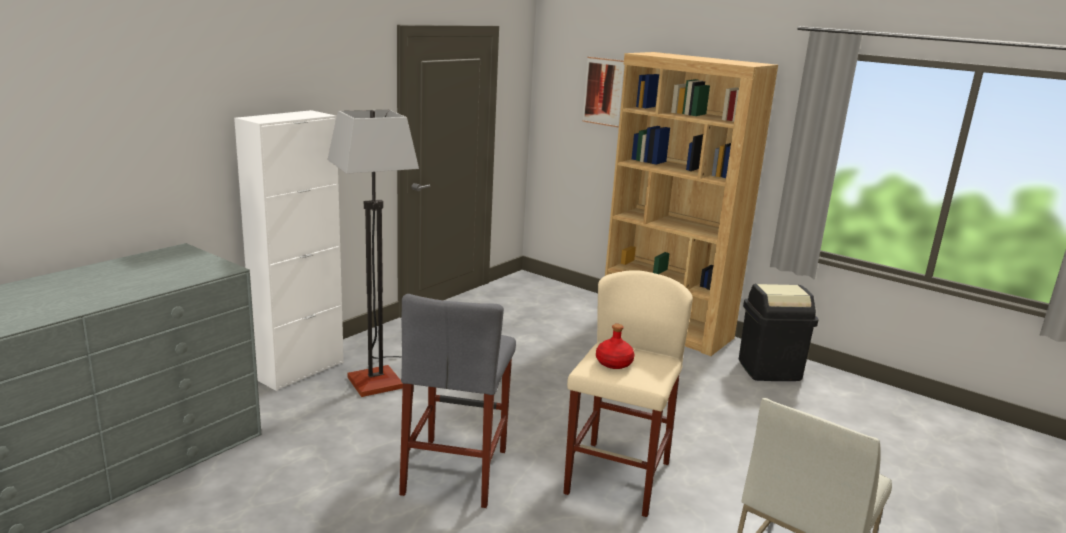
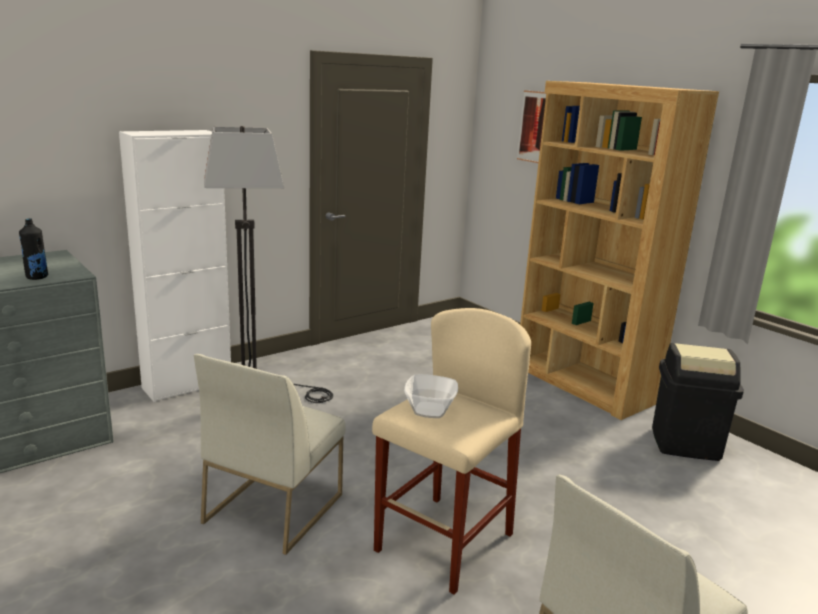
camera: 15 degrees right, 0 degrees up
(191, 275) = (36, 277): none -> black bottle
(455, 471) = (273, 507): grey stool -> white chair
(613, 363) = (429, 411): red bottle -> bowl

